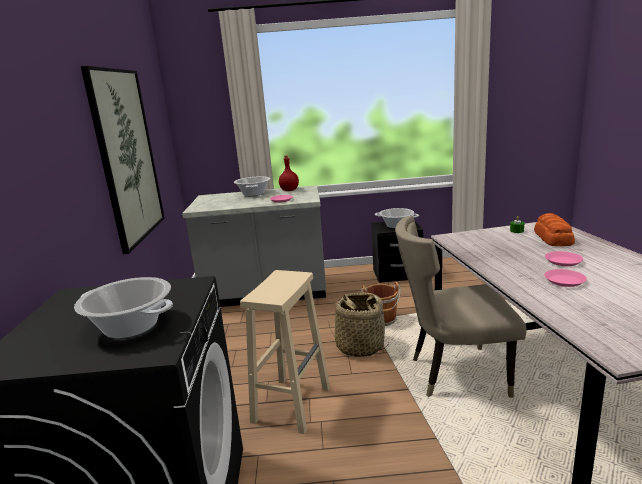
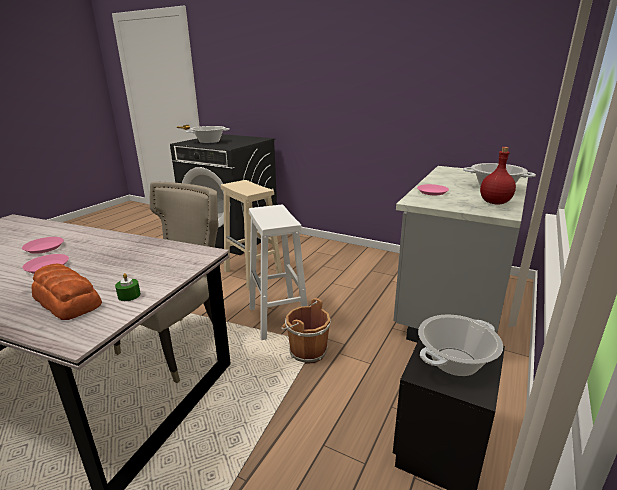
camera: 120 degrees right, 5 degrees up
(127, 156) = (403, 94): picture -> none
(360, 346) = (279, 319): basket -> white stool

